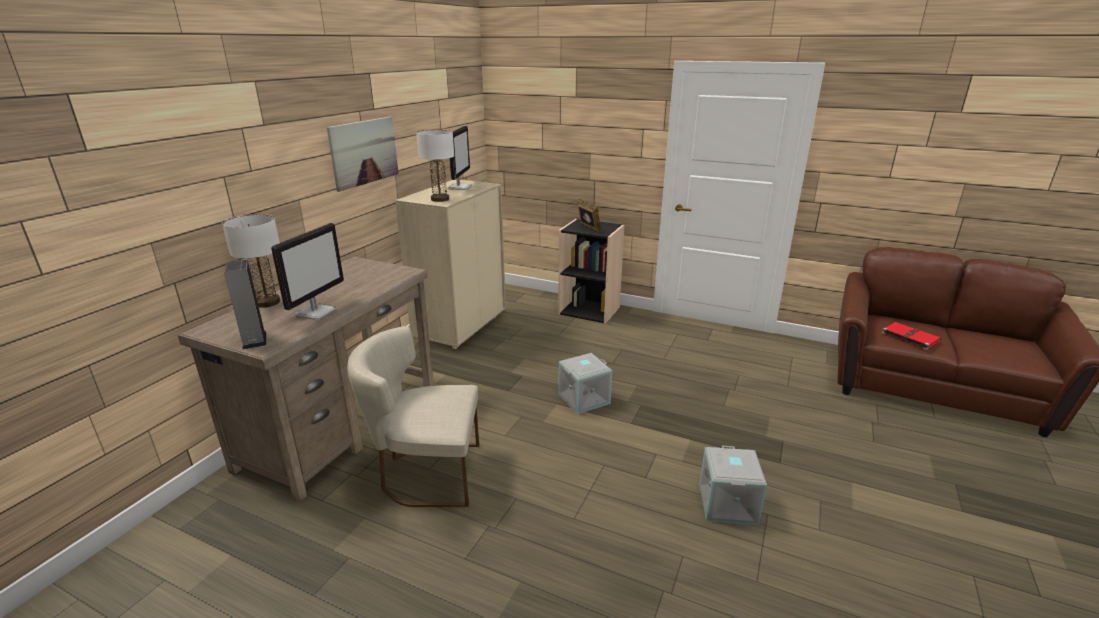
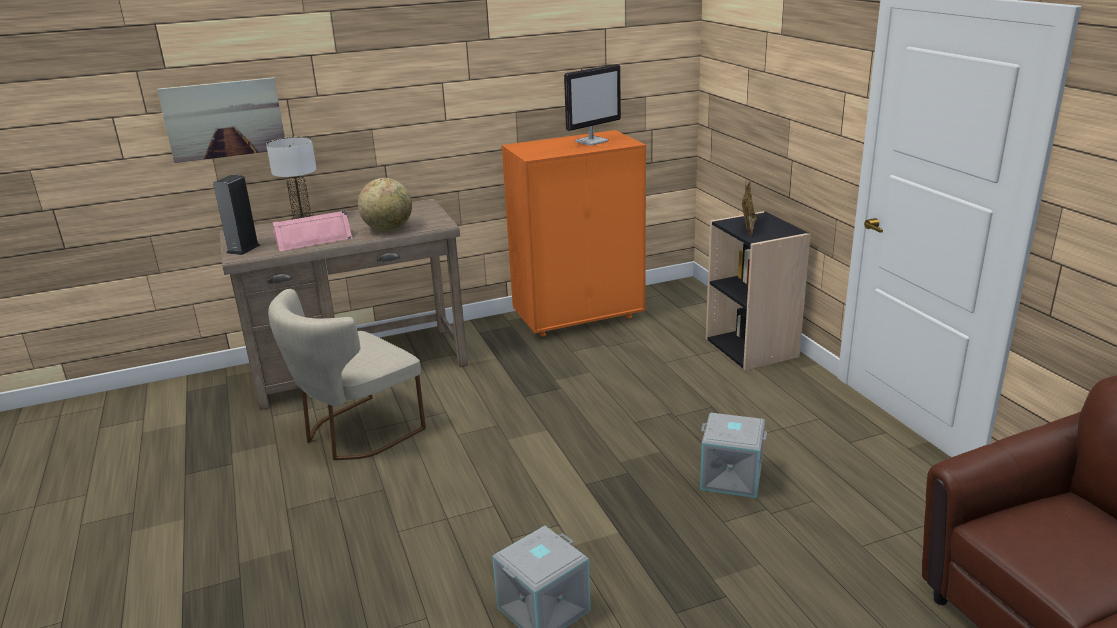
camera: 45 degrees right, 0 degrees up
(316, 312) = (313, 240): monitor -> pink speaker
(364, 152) = (466, 87): picture -> picture (224, 119)
(370, 286) = (388, 229): none -> globe
(425, 474) = (355, 433): beige chair -> beige chair turned 90 degrees counterclockwise
(440, 199) = (539, 152): table lamp -> none
(460, 328) = (578, 317): beige cabinet -> orange cabinet
(584, 398) = (581, 437): grey storage box -> grey storage box (731, 476)
(909, 337) = (1053, 547): red book -> none

